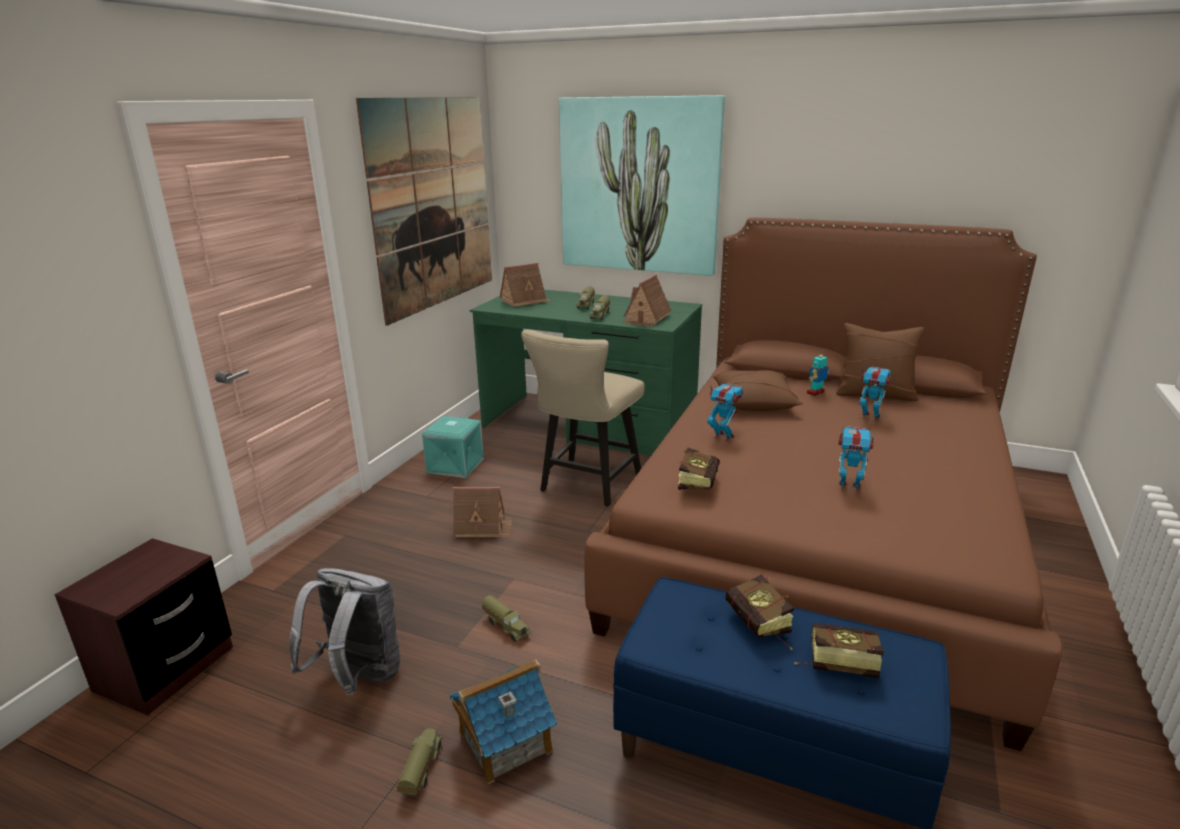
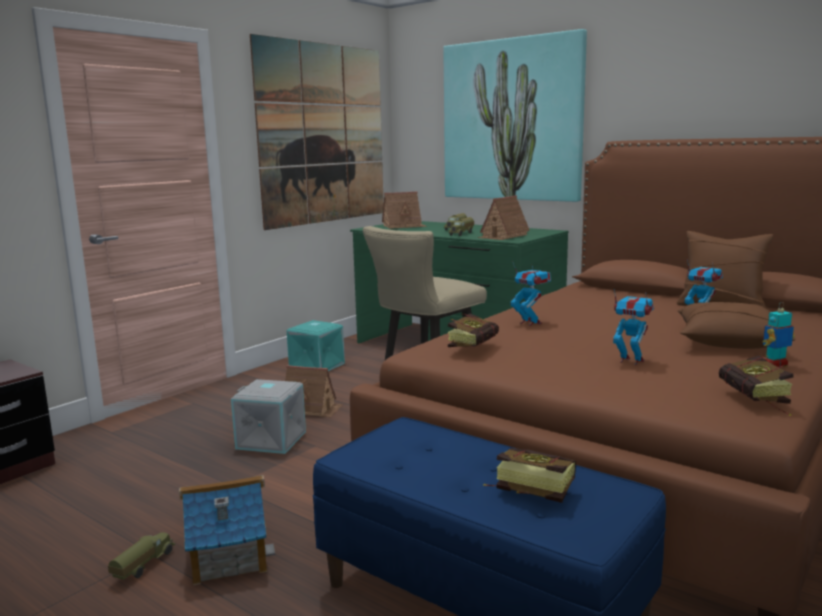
camera: 15 degrees right, 10 degrees down
(358, 678) = (137, 496): grey backpack -> none
(463, 576) = (272, 439): none -> grey storage box
(506, 626) = (286, 477): toy truck -> none
(753, 403) = (583, 305): brown pillow -> brown pillow (729, 341)
(761, 628) = (470, 459): book -> book (757, 402)
(815, 393) = (655, 302): toy robot -> toy robot (774, 365)

